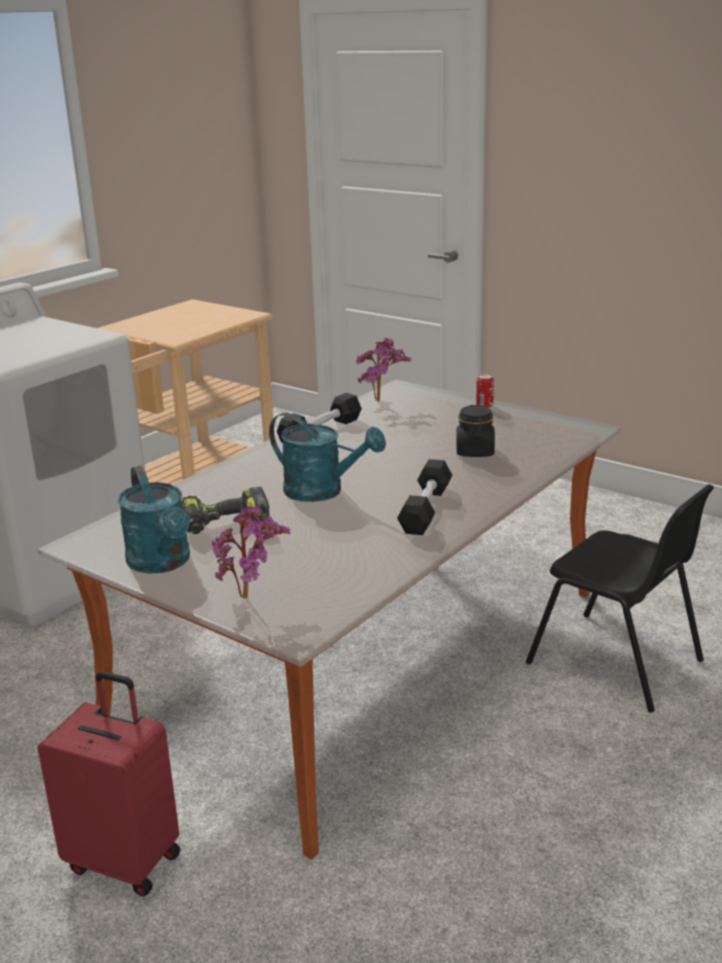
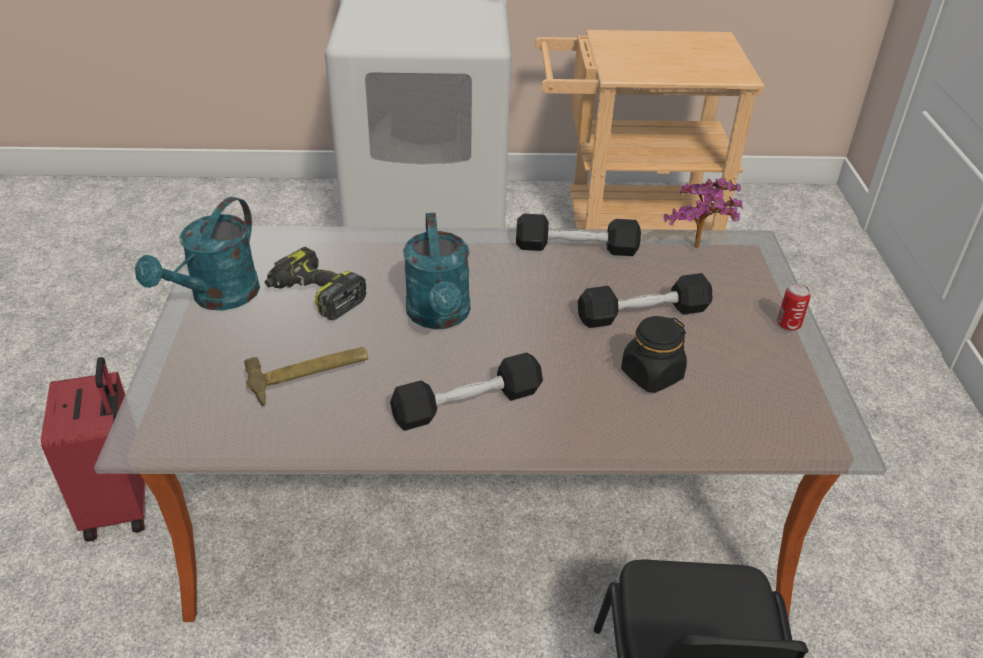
camera: 50 degrees right, 15 degrees up
(251, 597) = (189, 380): potted plant -> none
(326, 553) = (310, 382): none -> hammer
(417, 435) = (643, 314): none -> black dumbbell

